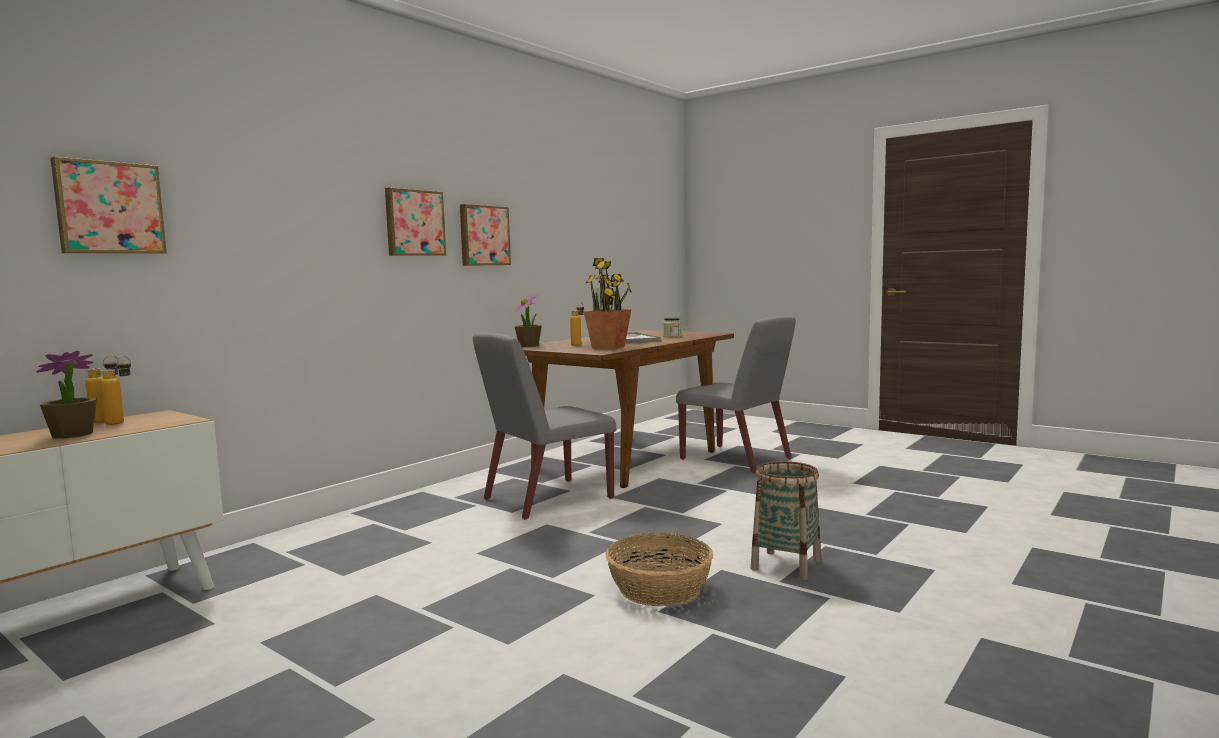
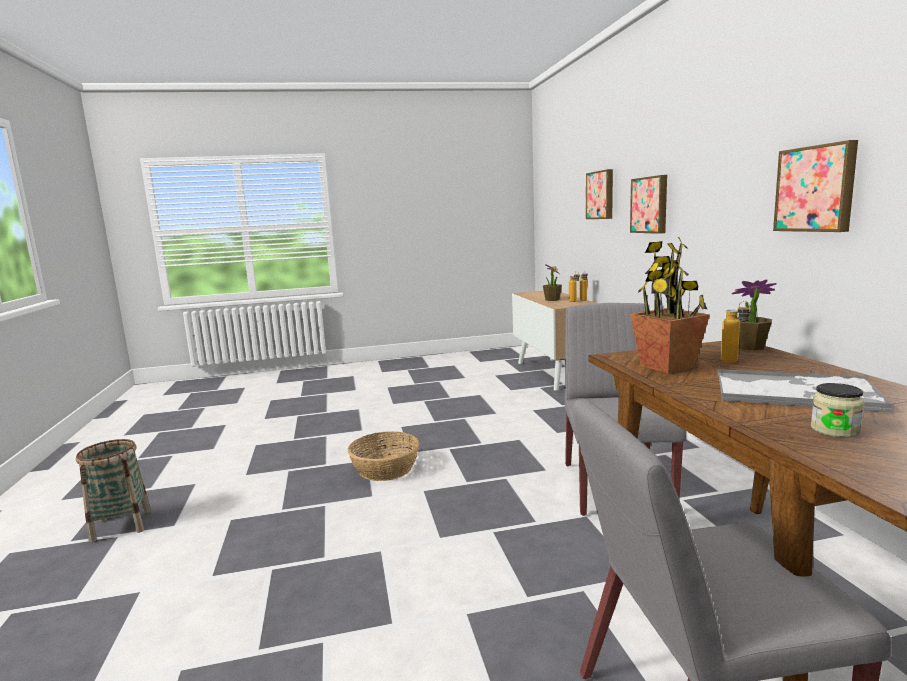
camera: 130 degrees right, 5 degrees up
(414, 223) = (734, 183): picture -> picture (650, 205)
(786, 565) = (334, 520): basket -> basket (121, 525)

